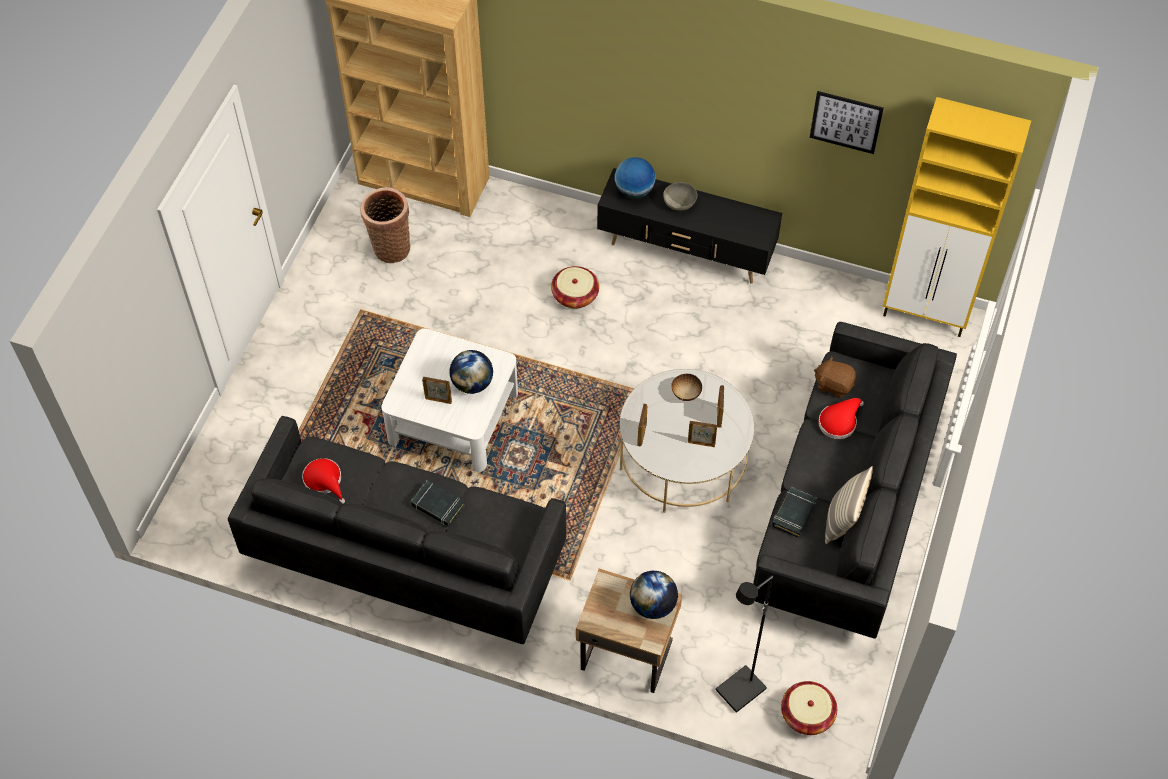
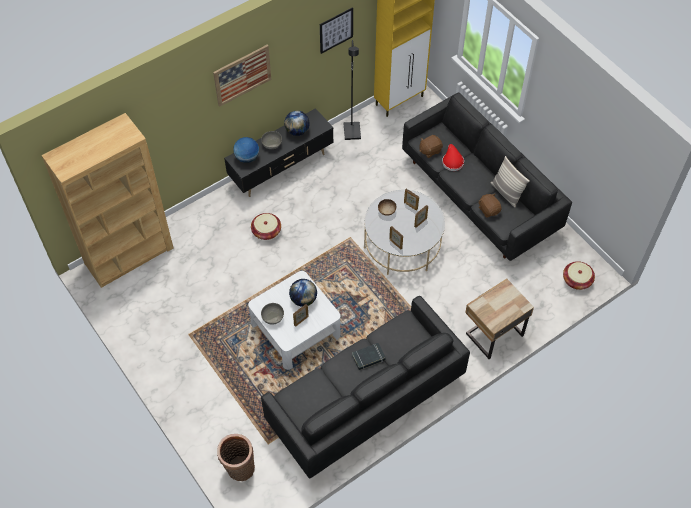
camera: 55 degrees left, 0 degrees up
(324, 481) = (311, 403): red hat -> none
(390, 247) = (159, 296): basket -> basket (239, 468)
(421, 367) = (273, 317): none -> grey bowl
(653, 605) = (504, 293): globe -> globe (297, 131)
(669, 70) = (242, 75): none -> picture
(741, 691) = (547, 299): black floor lamp -> black floor lamp (352, 132)
(793, 514) = (489, 210): black book -> brown plush toy

